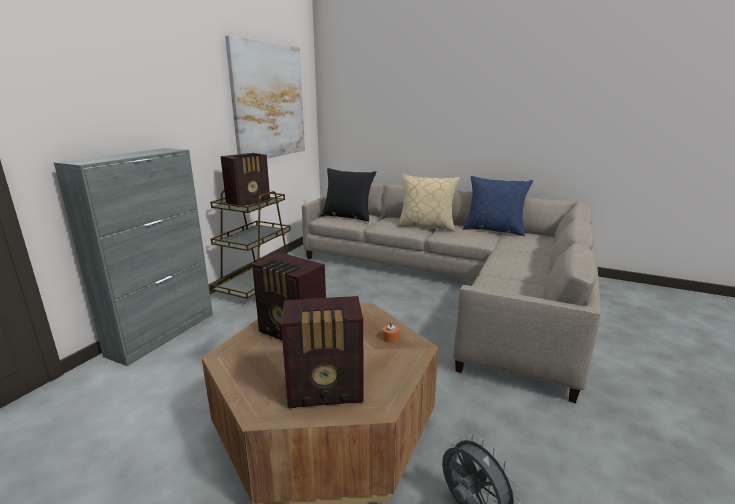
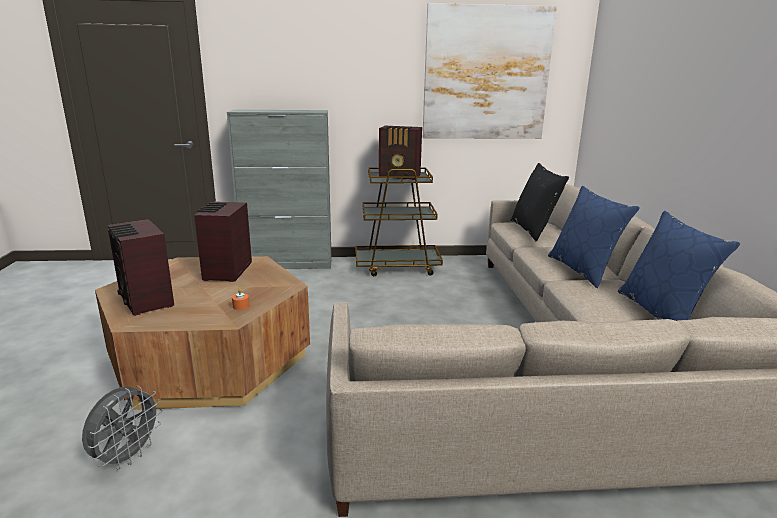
camera: 60 degrees right, 0 degrees up
(426, 226) = (583, 270): beige pillow -> blue pillow

